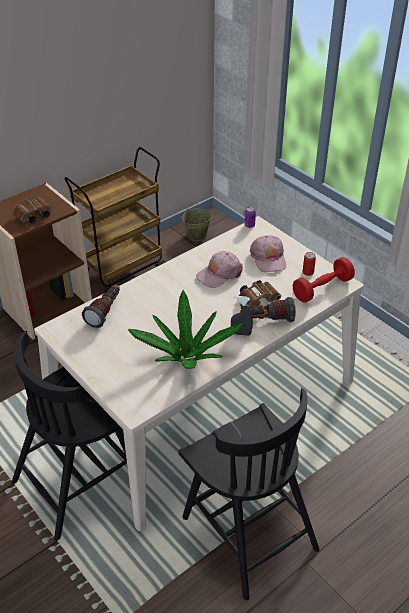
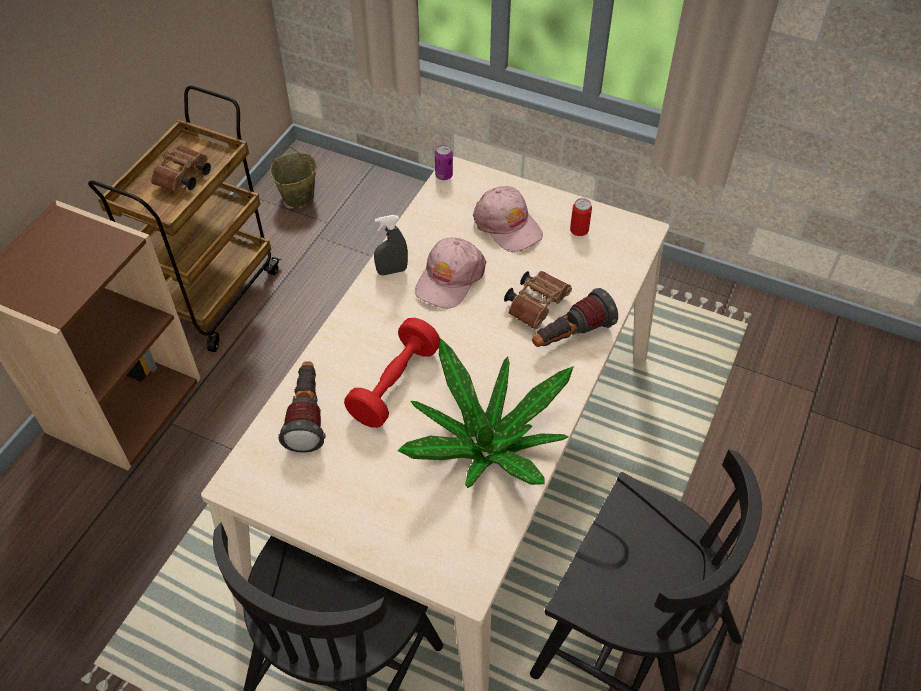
camera: 25 degrees left, 10 degrees up
(33, 217) = (72, 276): brown binoculars -> brown binoculars (183, 179)
(241, 333) = (546, 374): grey spray bottle -> grey spray bottle (392, 271)
(322, 288) = (616, 251): red dumbbell -> red dumbbell (394, 384)

